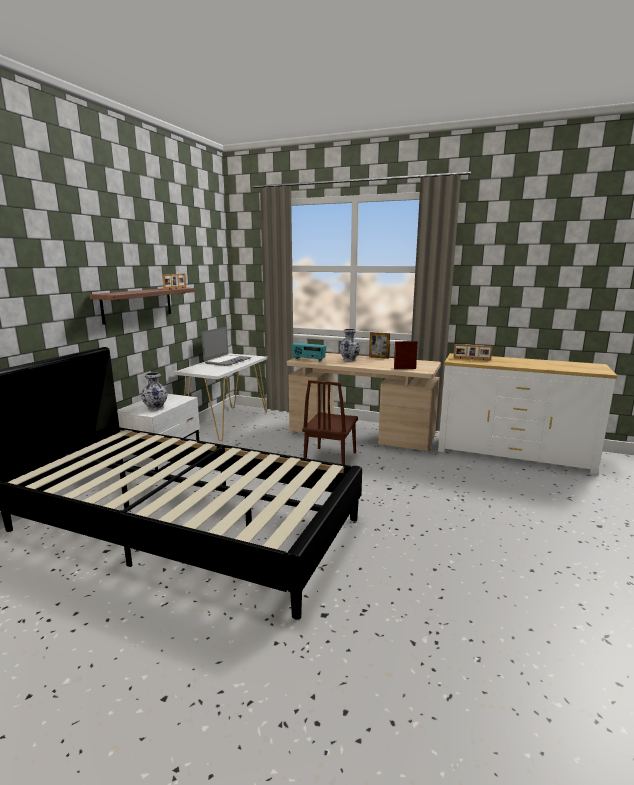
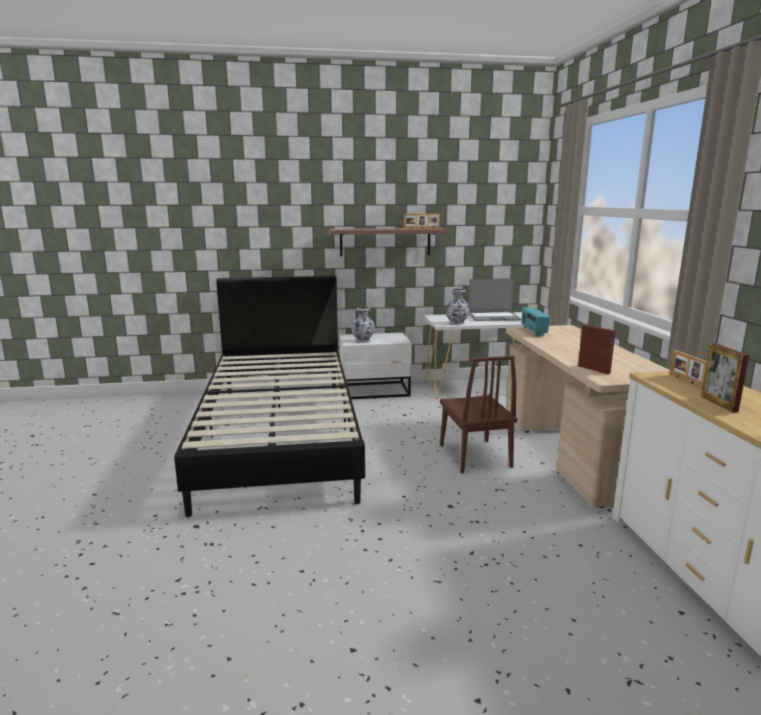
camera: 60 degrees right, 0 degrees up
(330, 459) = (474, 455): brown chair -> brown chair turned 90 degrees counterclockwise
(348, 360) = (573, 343): vase -> vase (456, 323)
(379, 357) = (624, 351): picture frame -> picture frame (719, 404)

